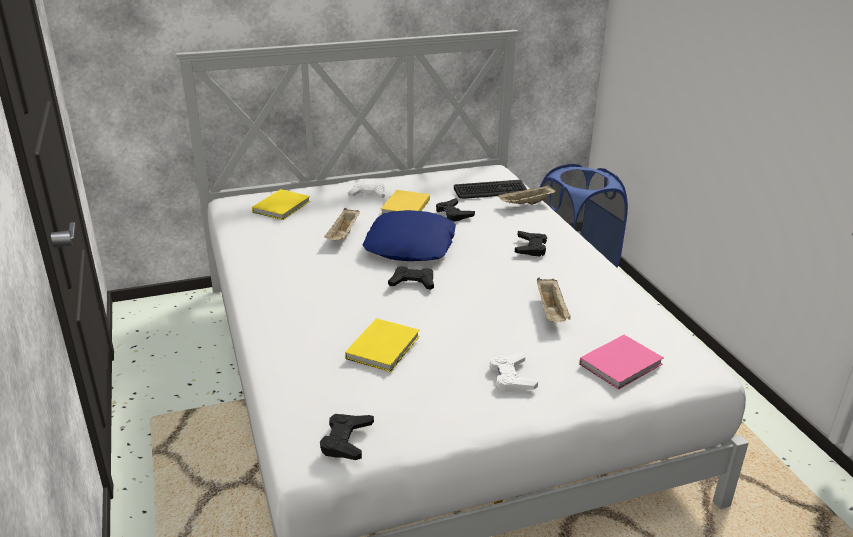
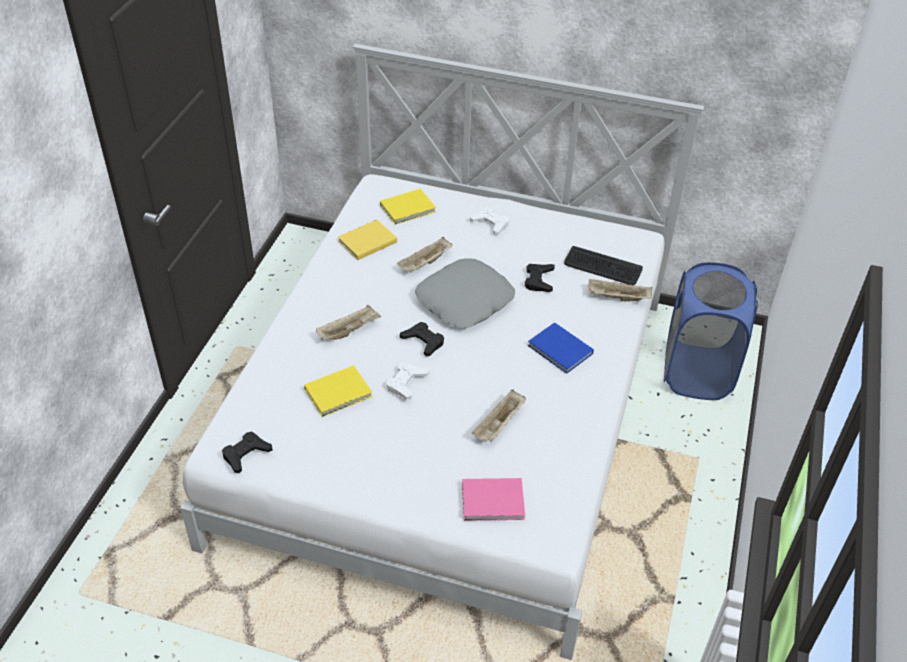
camera: 35 degrees right, 15 degrees up
(332, 301) = (349, 331): none -> beige tray
(404, 207) = (506, 253): yellow book -> yellow book (366, 242)
(411, 246) = (465, 301): blue pillow -> grey pillow
(511, 377) = (402, 466): white game controller -> white game controller (406, 383)
(530, 247) = (560, 351): black game controller -> blue book

